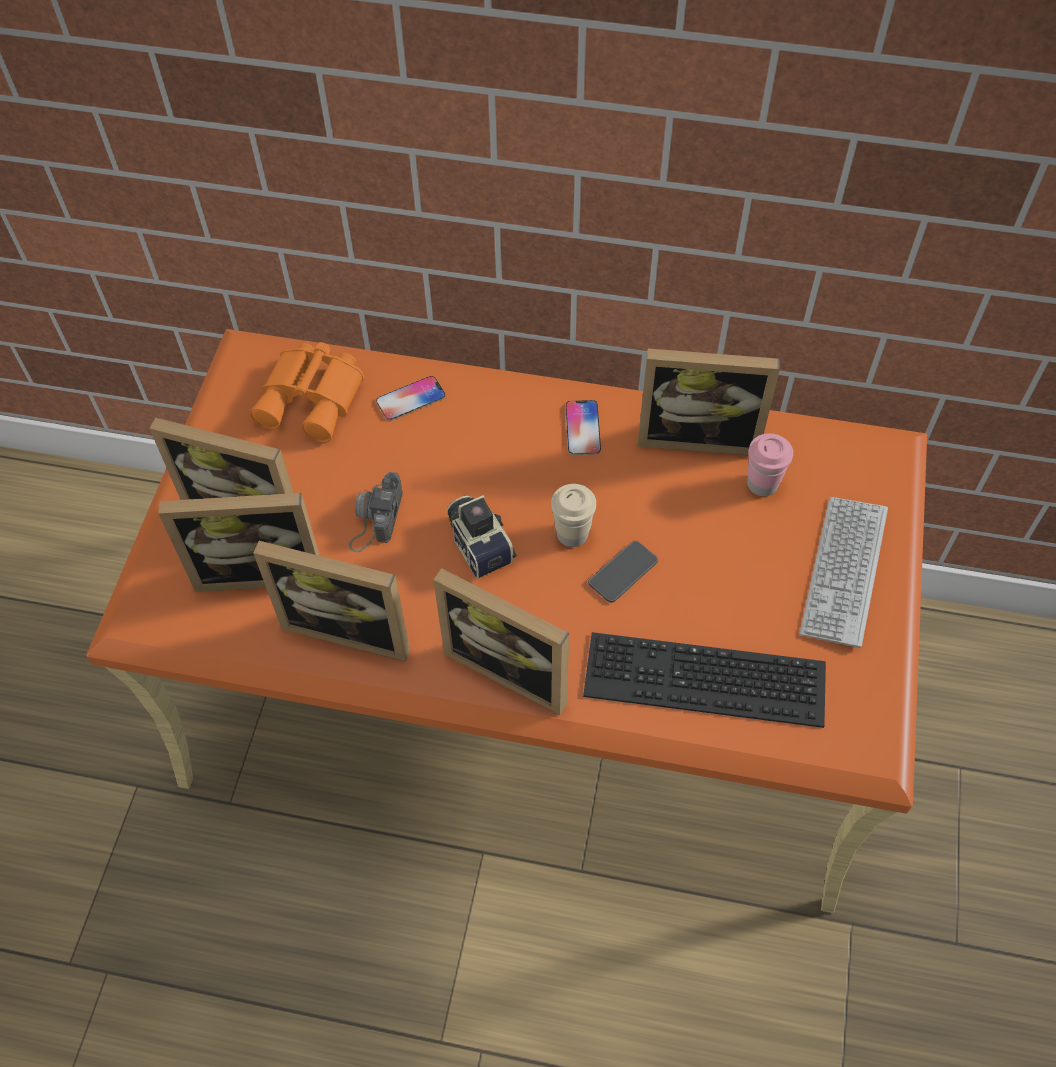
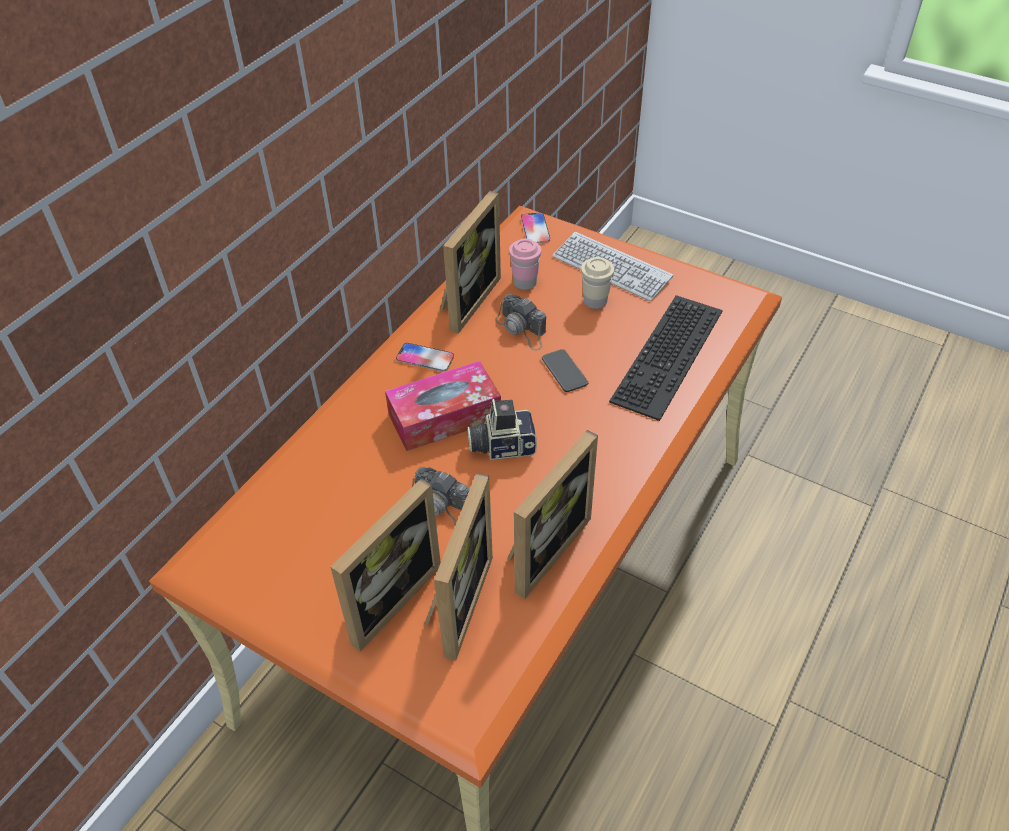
camera: 70 degrees left, 10 degrees down
(314, 398) = (287, 521): orange binoculars -> none
(411, 399) = (332, 454): phone -> phone (535, 229)
(501, 477) = (444, 416): none -> tissue box
(513, 666) = (619, 453): picture frame -> none
(572, 534) = (518, 389): beige cup -> beige cup (595, 301)
(675, 507) = (522, 329): none -> camera

